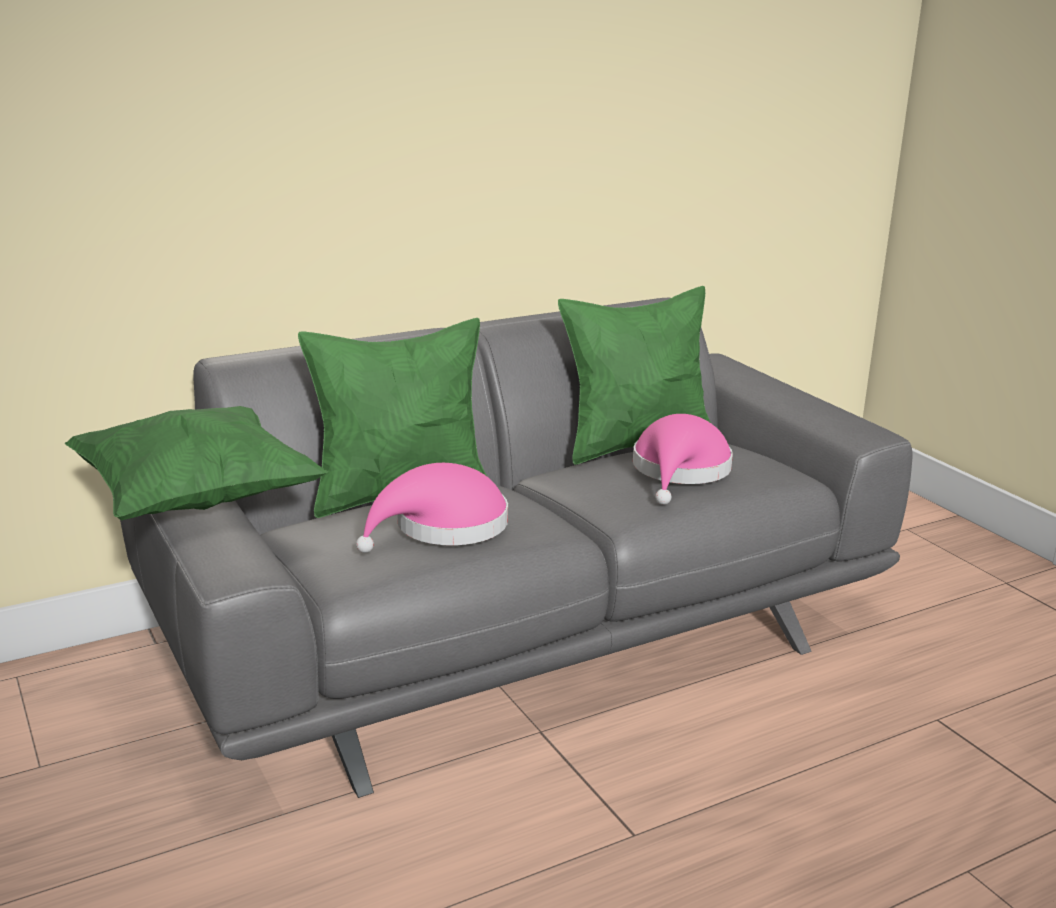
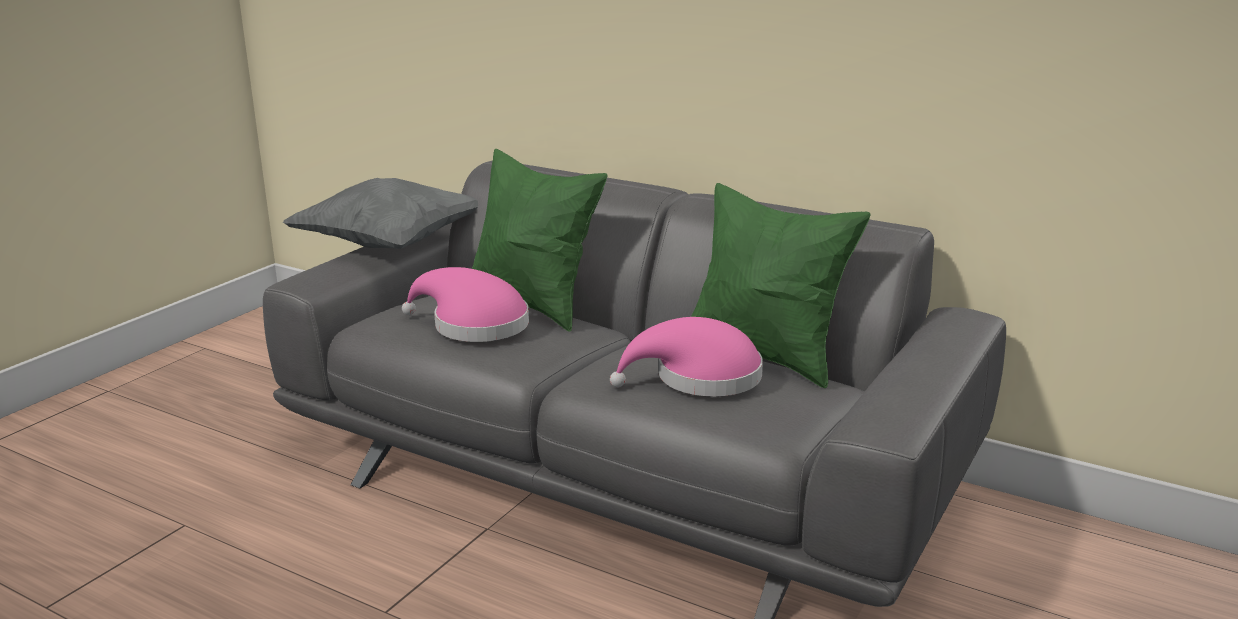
camera: 60 degrees right, 0 degrees up
(196, 501) = (391, 245): green pillow -> grey pillow

